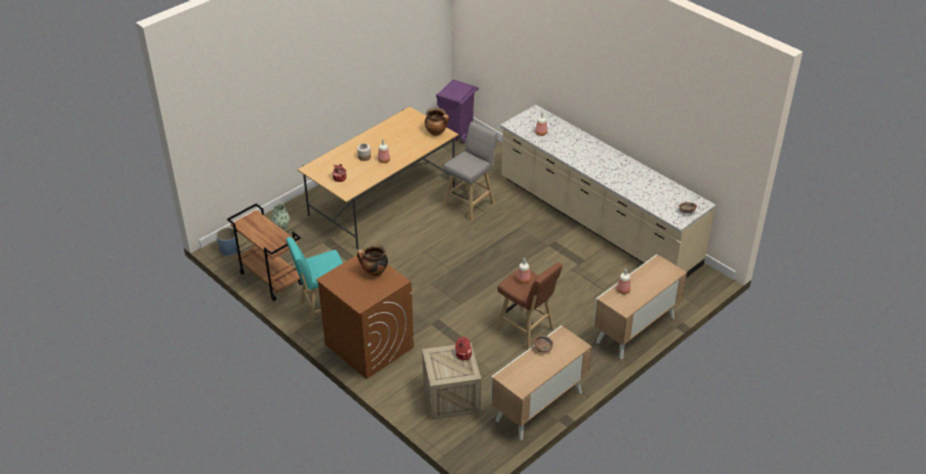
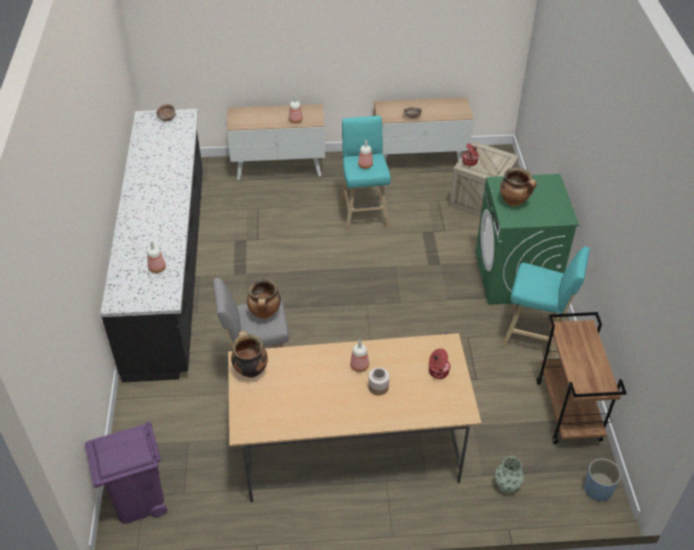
camera: 140 degrees left, 5 degrees up
(368, 345) = (515, 277): brown washing machine -> green washing machine
(466, 164) = (265, 313): none -> cooking pot
(527, 331) = (364, 212): brown stool -> turquoise stool
(597, 222) = (169, 268): beige counter -> black counter

